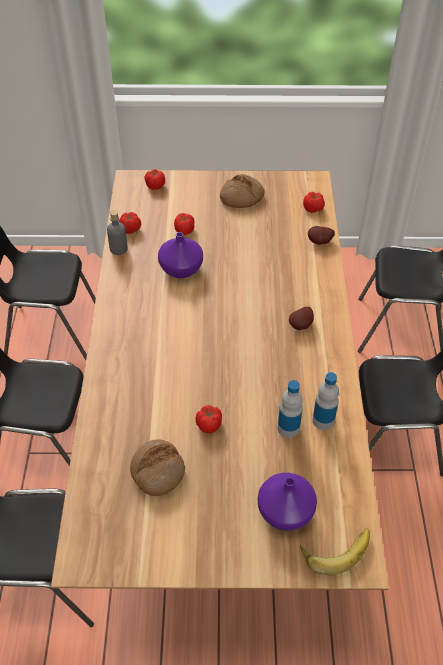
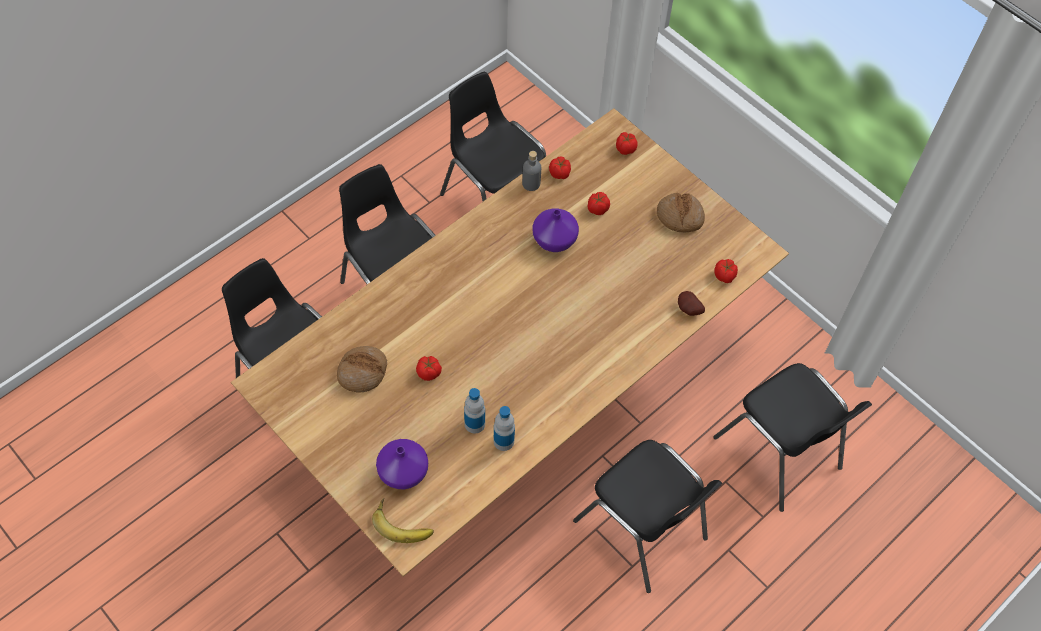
camera: 45 degrees right, 10 degrees up
(302, 326) = (581, 362): potato -> none

